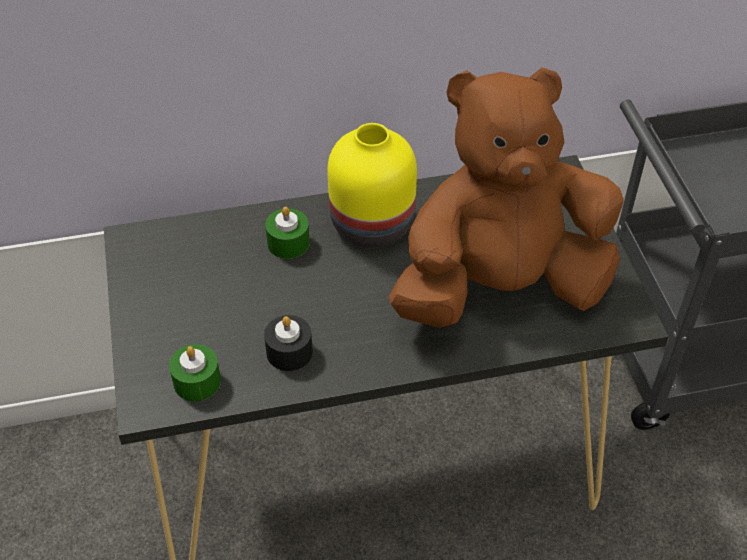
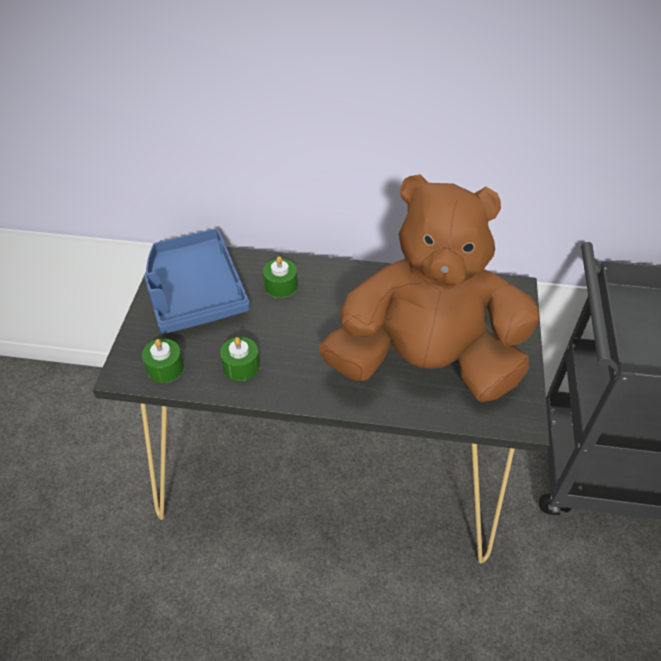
camera: 20 degrees right, 0 degrees up
(184, 280) = (194, 292): none -> blue tray
(289, 352) = (241, 366): black candle -> green candle
(373, 222) = (350, 287): yellow vase -> none

